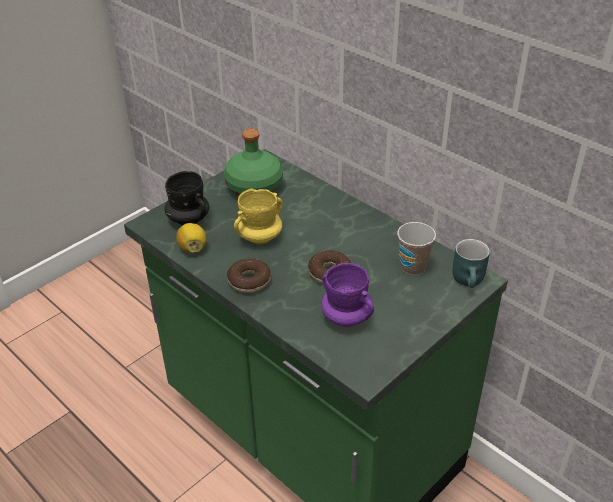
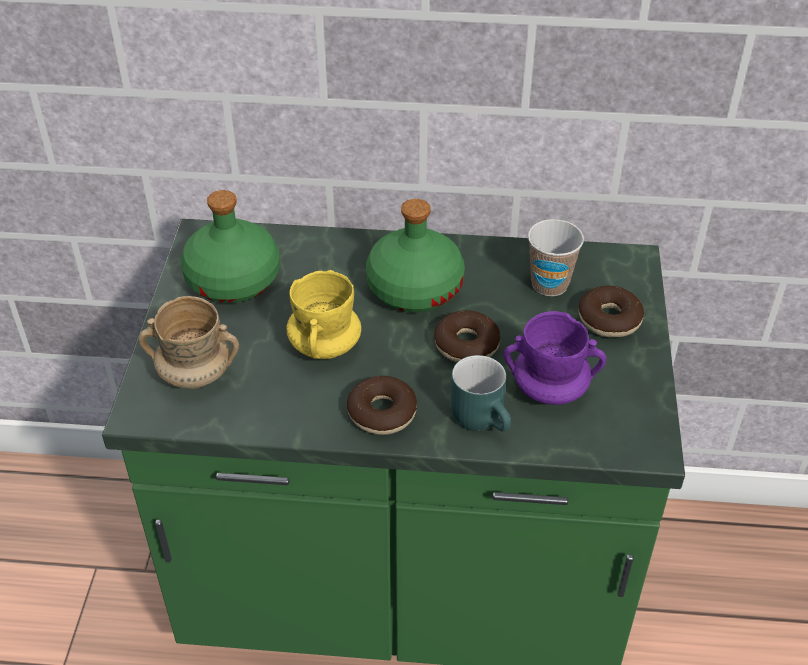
camera: 40 degrees left, 5 degrees up
(188, 219) = (195, 375): black mug -> beige mug
(193, 248) = (252, 412): lemon -> none
(336, 232) = (414, 288): none -> green bottle
(425, 301) = (609, 319): none -> donut
(470, 281) = (626, 267): turquoise mug -> turquoise mug (484, 418)

